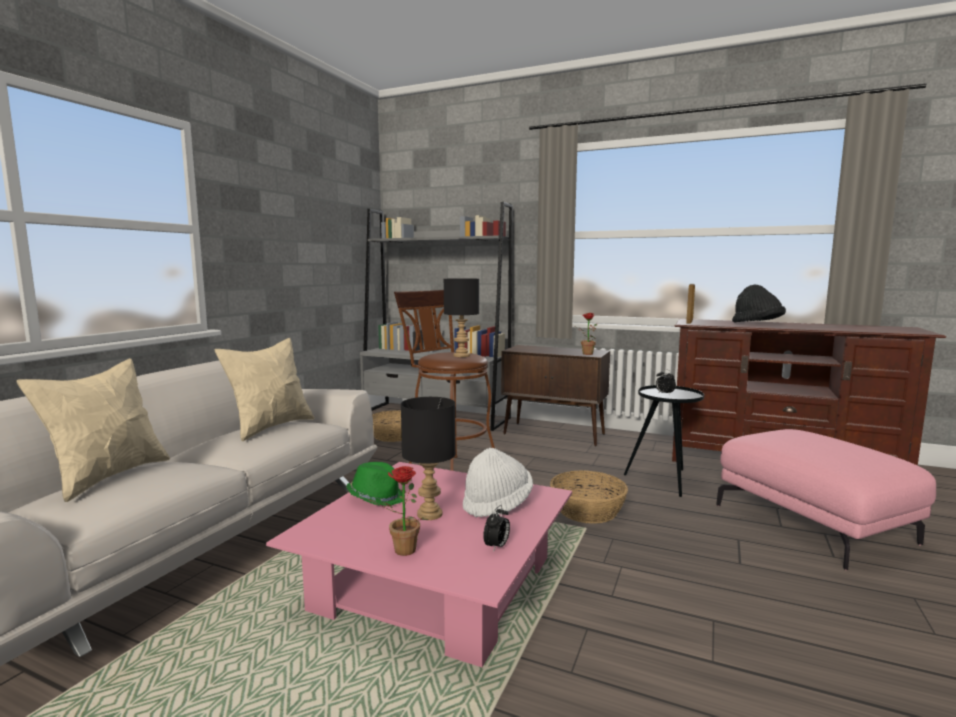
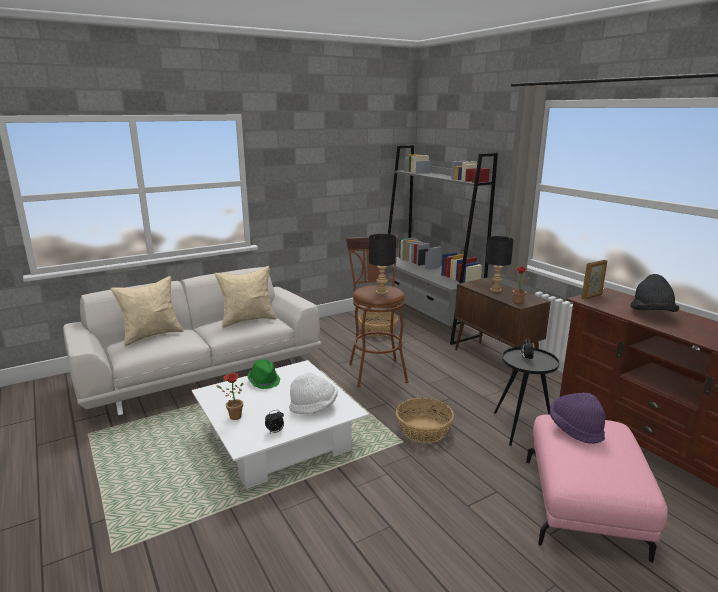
camera: 35 degrees right, 10 degrees up
(430, 514) = (274, 400): black table lamp -> black table lamp (496, 290)
(435, 582) = (279, 439): pink coffee table -> white coffee table
(787, 438) = (575, 429): none -> purple hat

